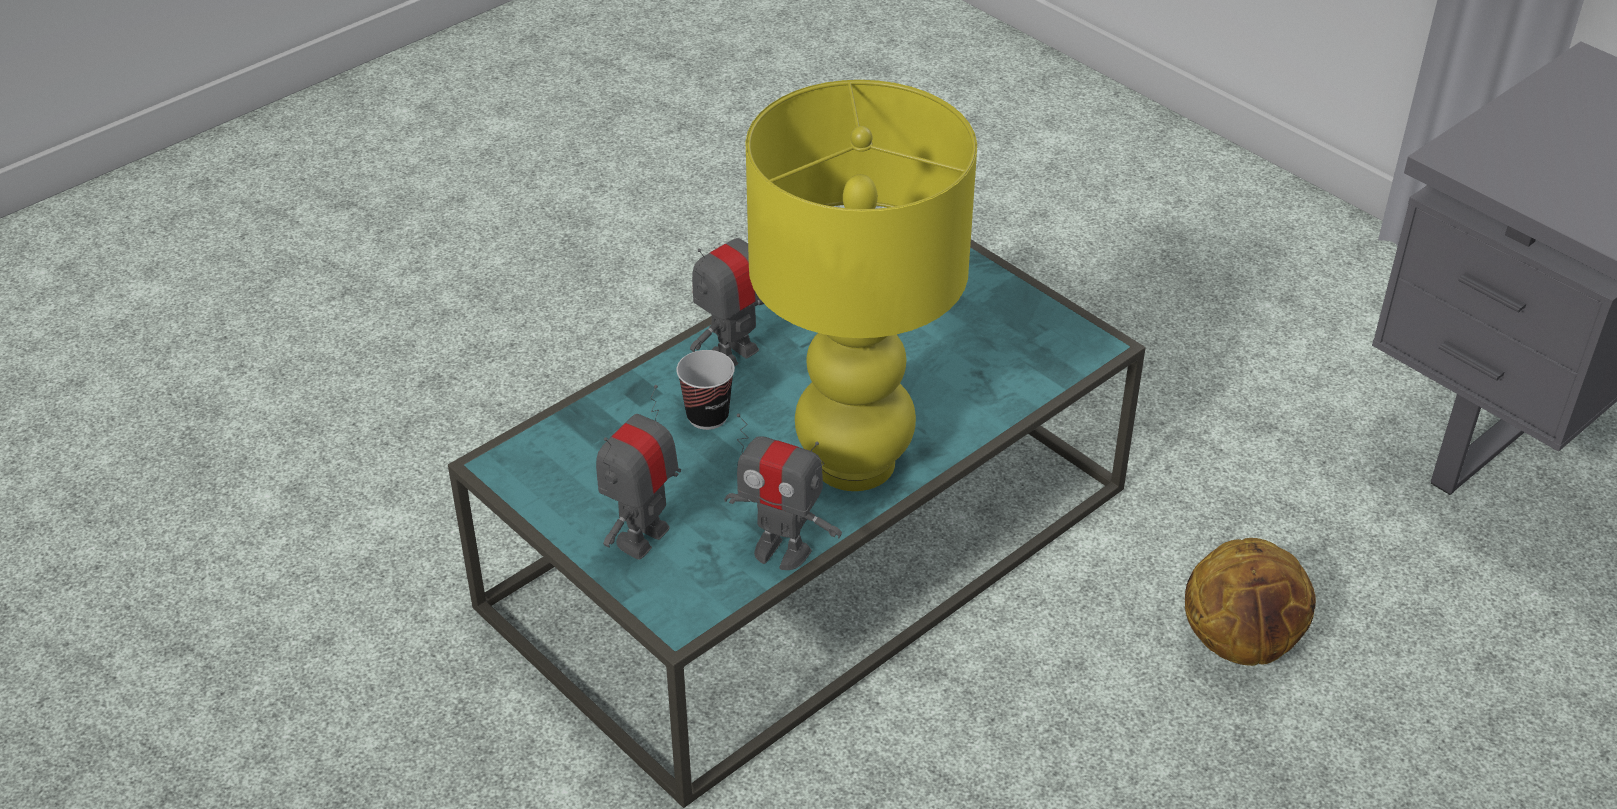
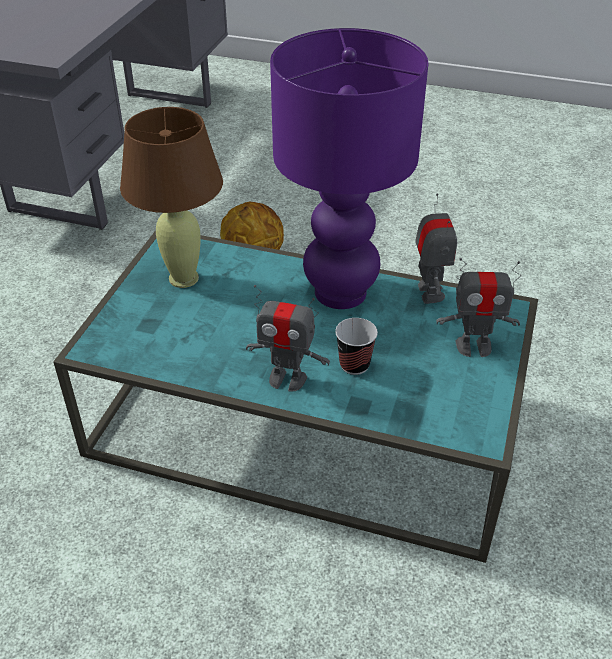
camera: 120 degrees left, 0 degrees up
(855, 463) = (341, 292): yellow table lamp -> purple table lamp
(997, 334) = (183, 278): none -> brown table lamp

